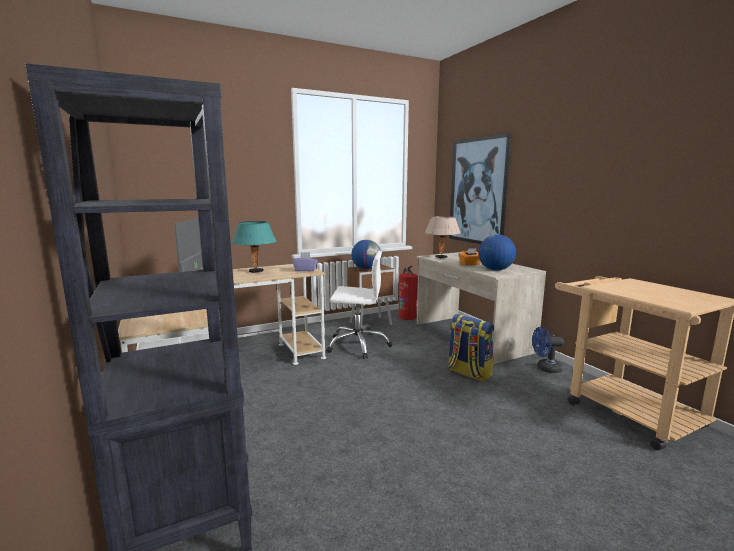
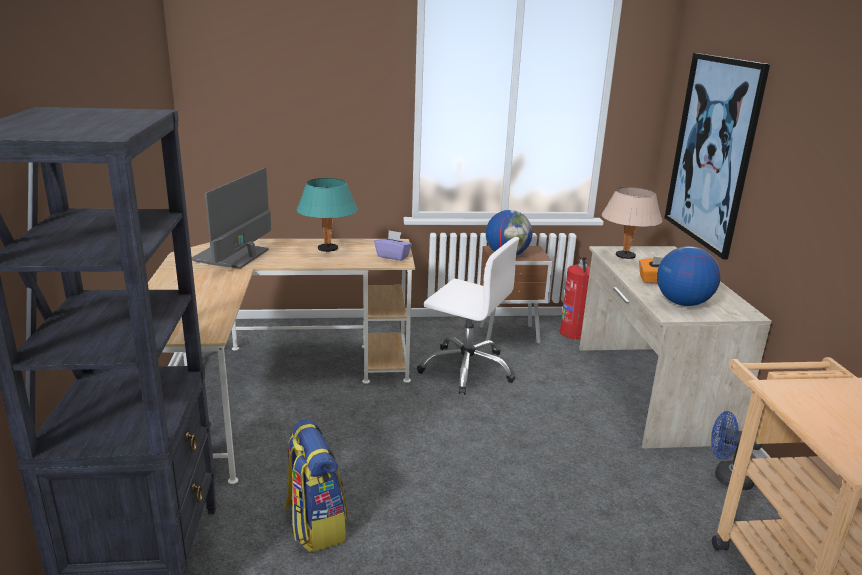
camera: 20 degrees right, 10 degrees up
(468, 373) = (594, 454): backpack -> backpack (315, 524)

